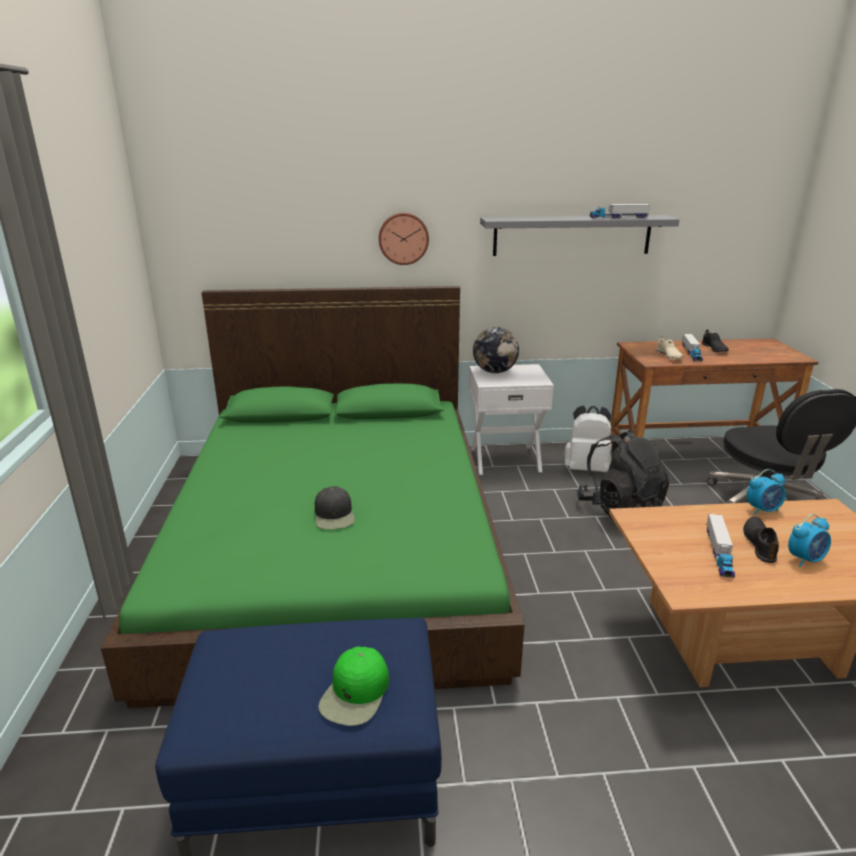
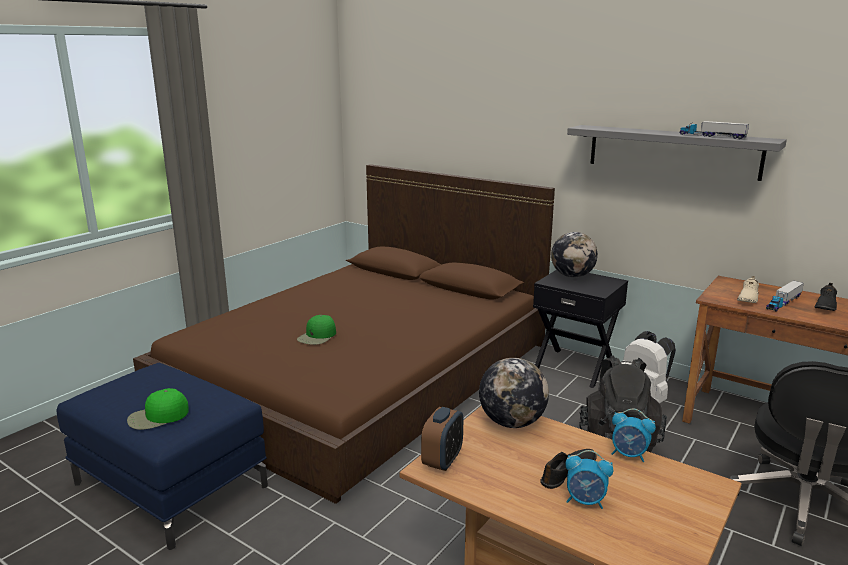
camera: 40 degrees right, 5 degrees down
(334, 515) = (317, 336): black cap -> green cap
(336, 541) = (362, 373): green bed -> brown bed
(403, 238) = (513, 139): wall clock -> none
(505, 459) = (574, 367): white nightstand -> black nightstand
(660, 521) = (512, 422): none -> globe
(680, 580) = (442, 460): none -> alarm clock
(719, 552) = (515, 461): toy truck -> none

